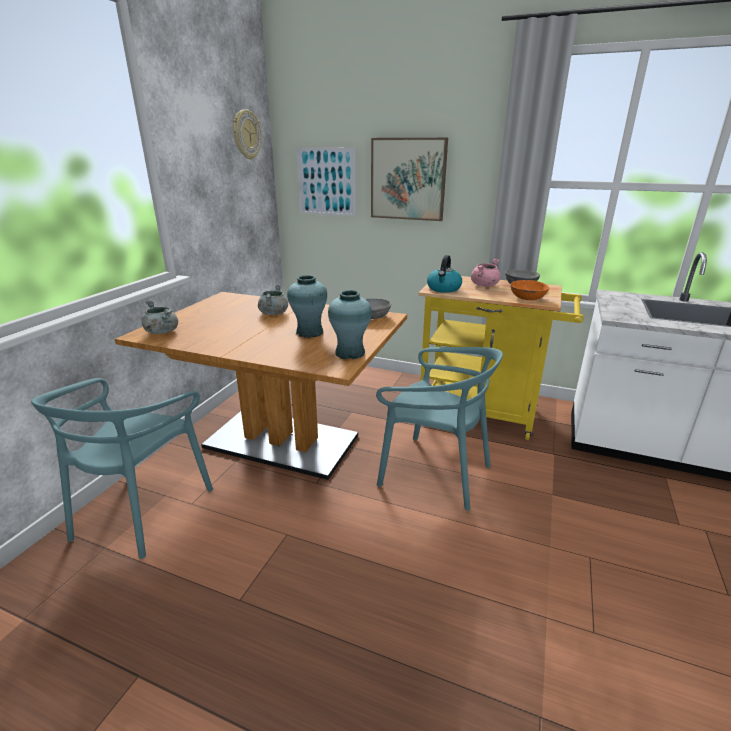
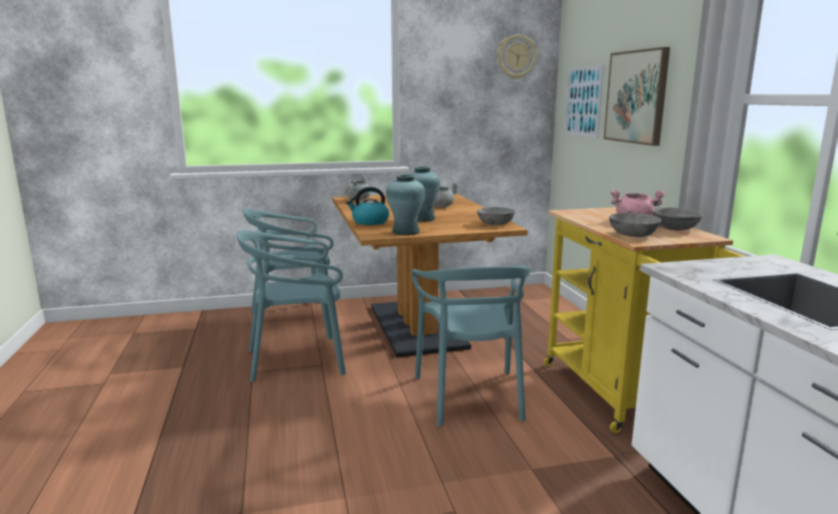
camera: 55 degrees right, 10 degrees down
(255, 549) = (297, 360): none -> turquoise chair
(444, 289) = (580, 213): kettle -> kettle (369, 222)
(527, 298) = (632, 234): orange bowl -> grey bowl

